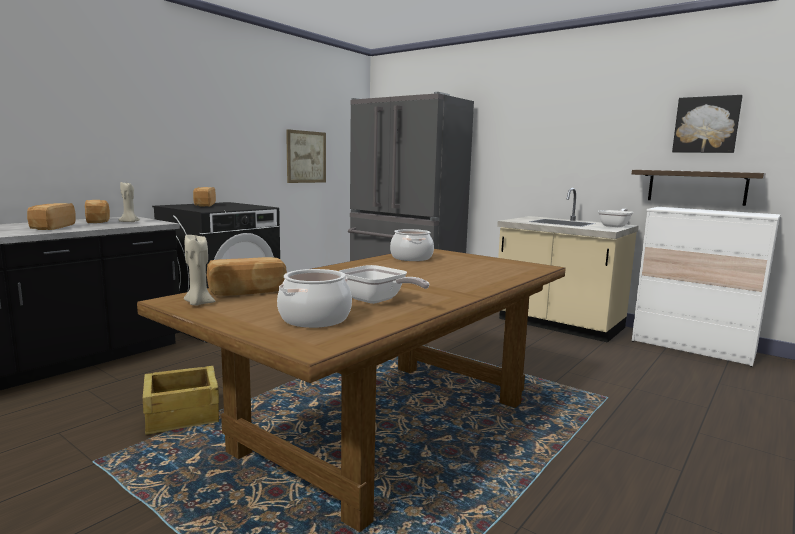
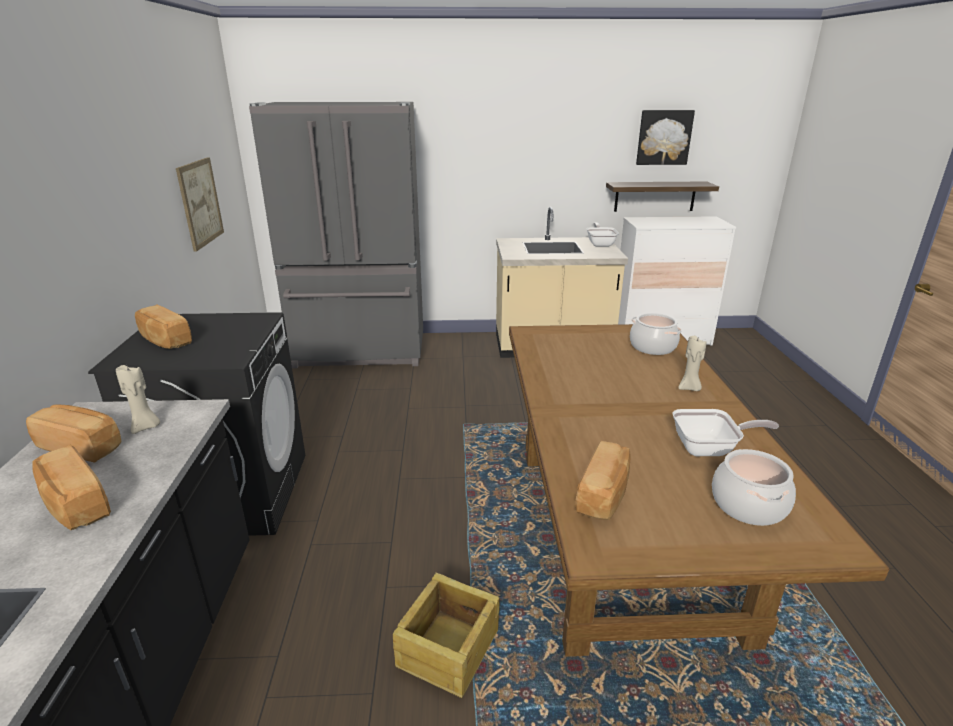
camera: 40 degrees left, 15 degrees up
(198, 303) = (626, 543): beige candle -> beige candle (689, 388)
(411, 258) = (554, 355): cooking pot -> cooking pot (653, 347)

